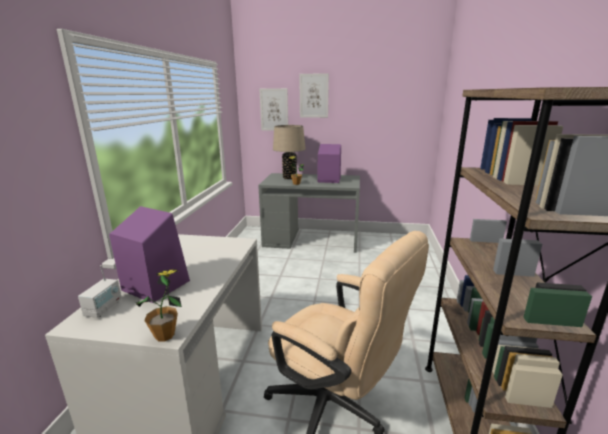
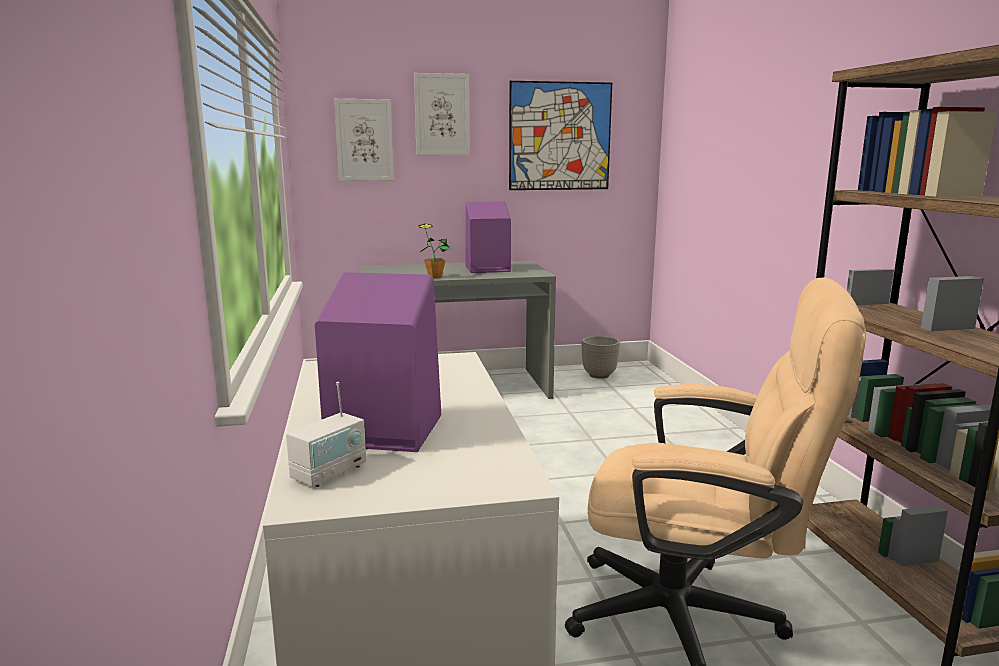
camera: 20 degrees left, 5 degrees down
(104, 308) = (330, 472): radio -> radio turned 45 degrees clockwise
(165, 335) = (509, 485): potted plant -> none
(289, 177) = (409, 270): beige table lamp -> none
(379, 107) = (560, 136): none -> picture
(391, 241) = (599, 375): none -> planter

